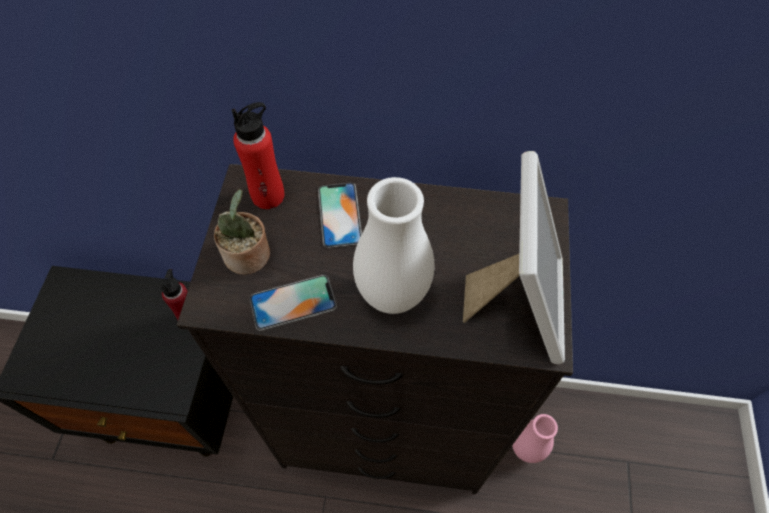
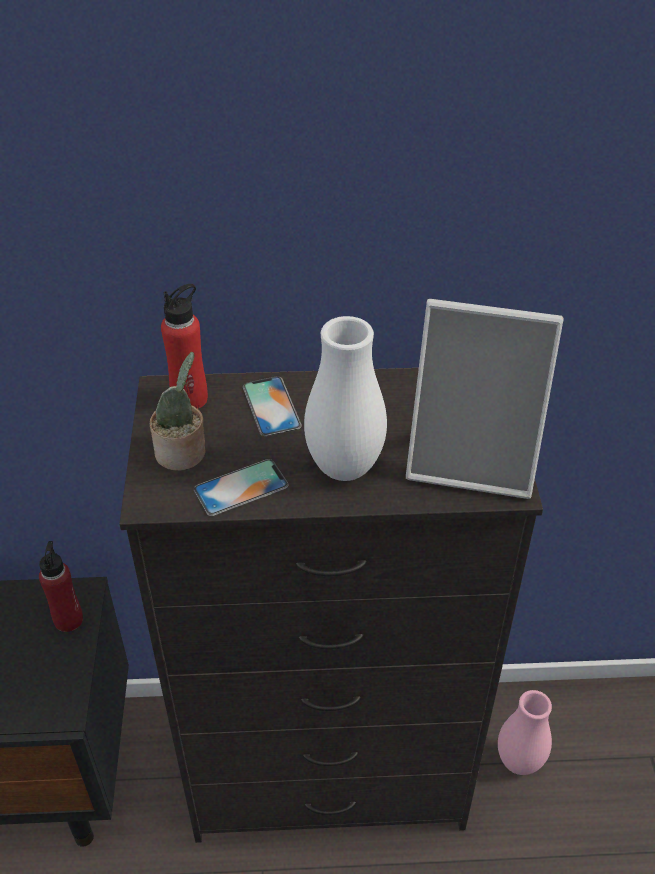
camera: 10 degrees left, 15 degrees down
(517, 303) = (473, 459): picture frame -> picture frame turned 105 degrees clockwise

